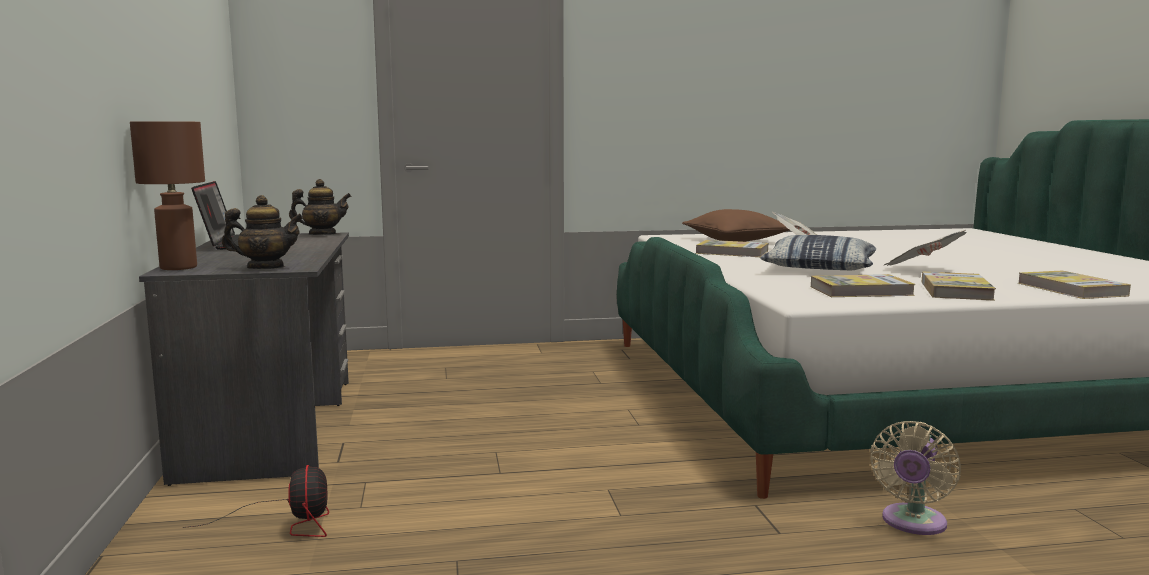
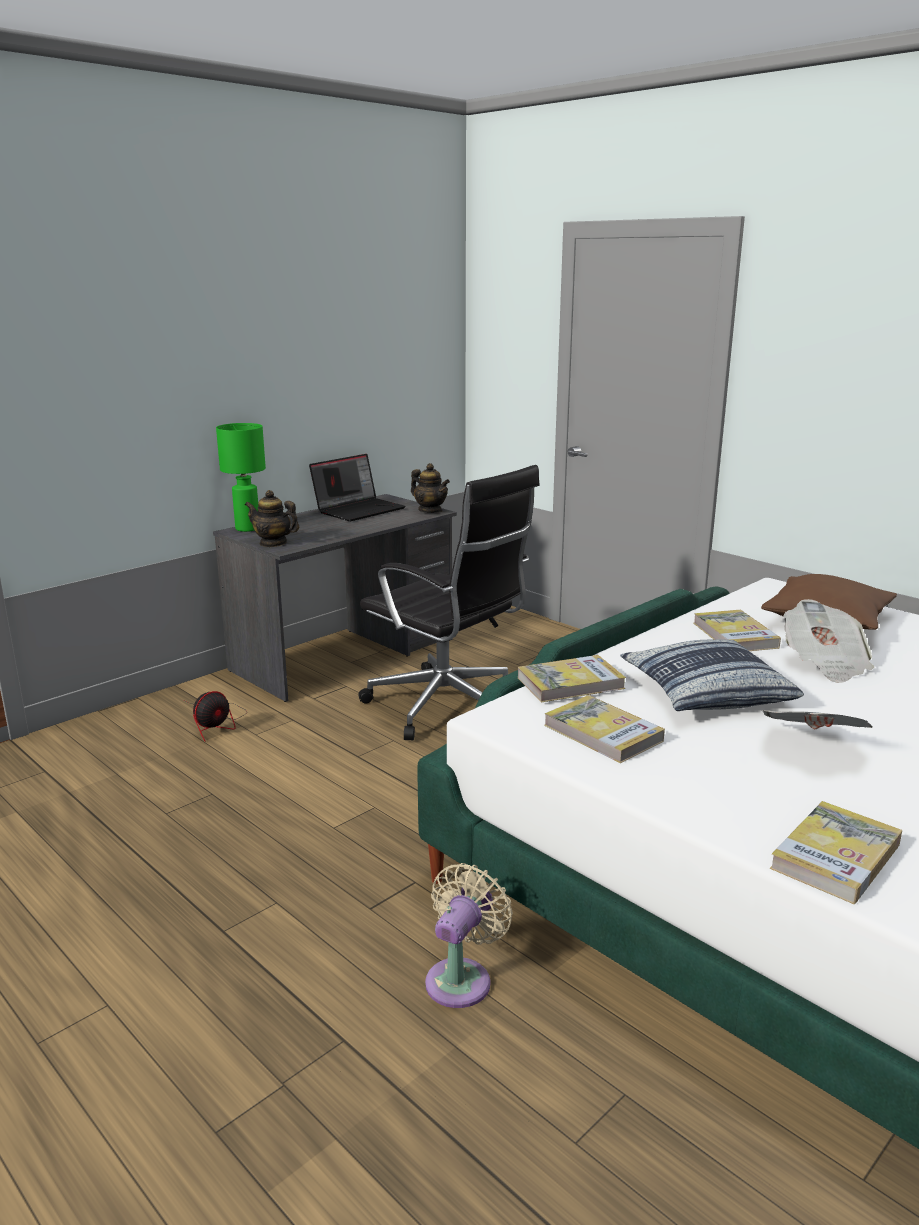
camera: 55 degrees right, 10 degrees up
(178, 267) = (248, 528): brown table lamp -> green table lamp
(265, 268) = (273, 543): teapot -> teapot turned 150 degrees clockwise
(473, 418) = (448, 707): none -> black office chair
(912, 523) = (461, 978): beige fan -> beige fan turned 120 degrees clockwise
(956, 290) = (691, 782): book -> book (570, 683)

